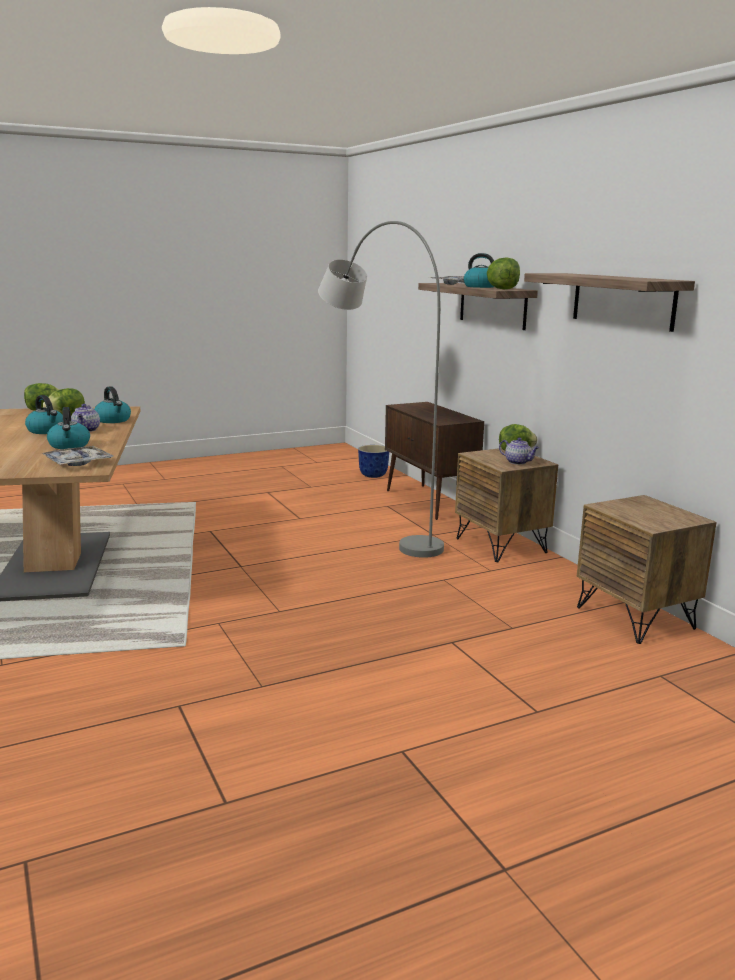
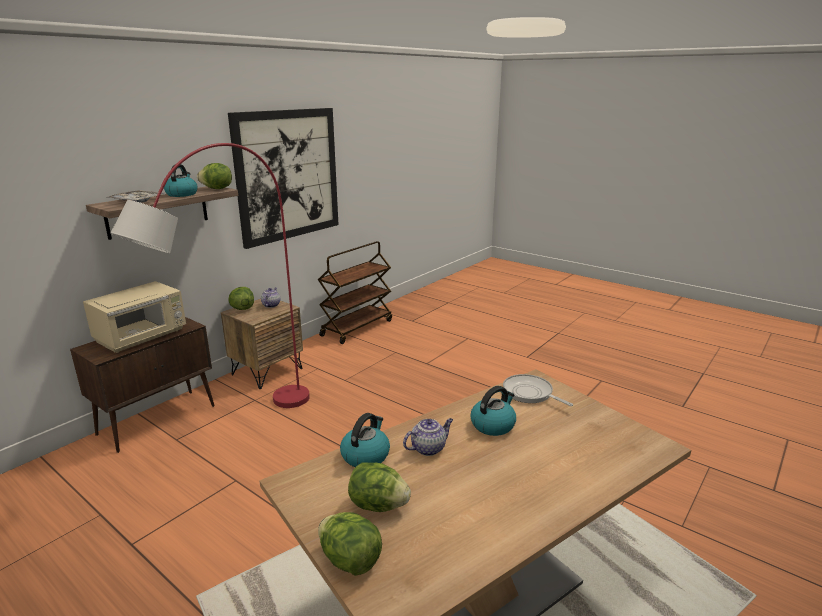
camera: 115 degrees left, 5 degrees up
(47, 431) = (458, 474): kettle -> none
(78, 462) = (530, 393): tray -> frying pan
(373, 475) = (41, 480): planter -> none
(374, 524) = (239, 432): grey floor lamp -> red floor lamp
(430, 412) = (142, 337): none -> beige microwave
(622, 300) = (288, 175): shelf -> picture
(635, 618) = (357, 327): brown nightstand -> brown cart

